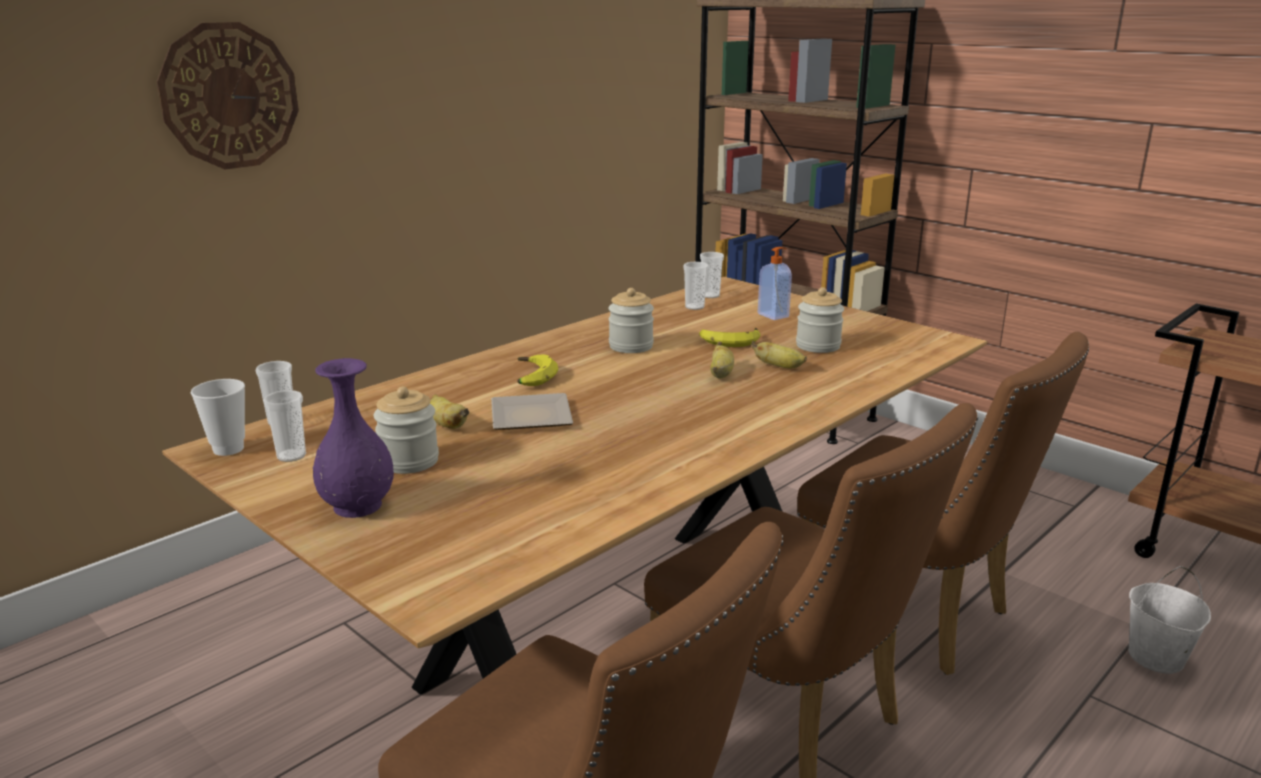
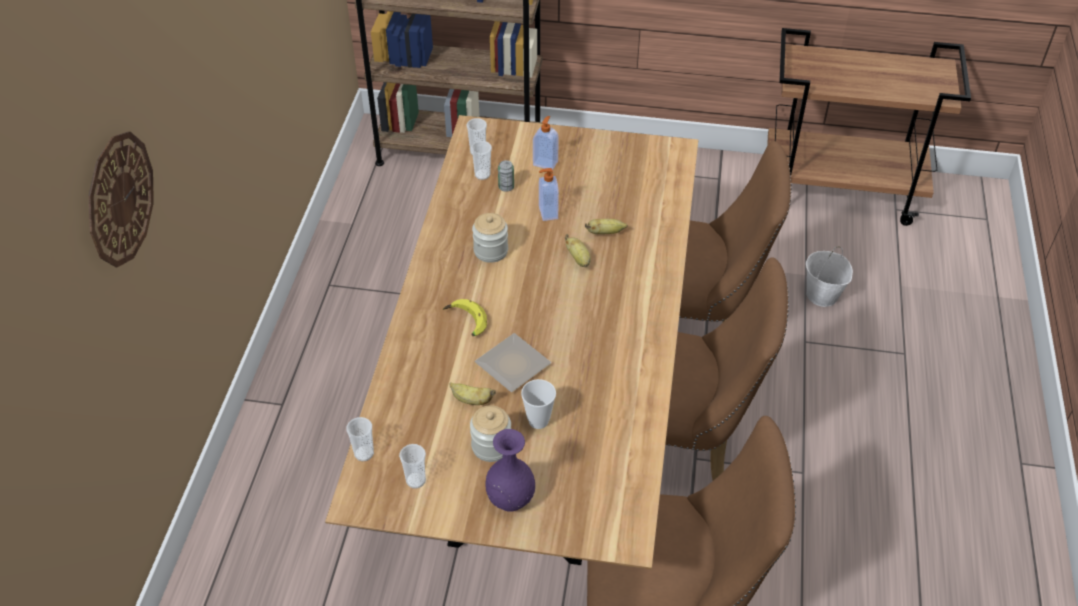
camera: 35 degrees left, 25 degrees up
(228, 449) = (367, 496): cup -> cup (538, 421)
(708, 318) = (506, 187): none -> can
(729, 341) = (547, 213): banana -> soap dispenser
(818, 346) = (606, 194): jar -> none

